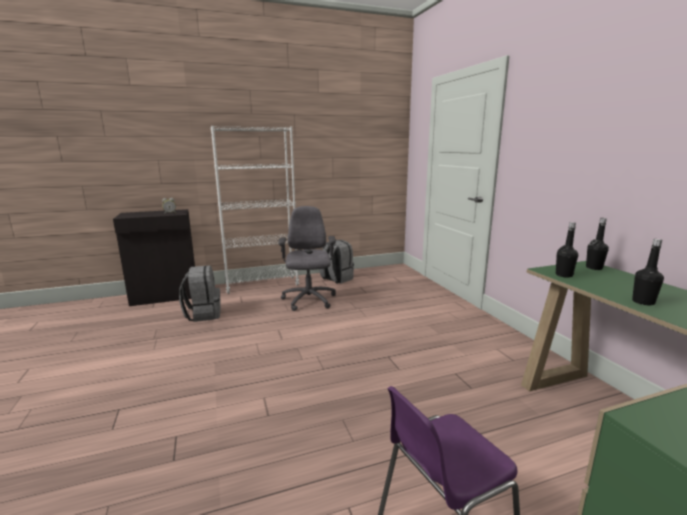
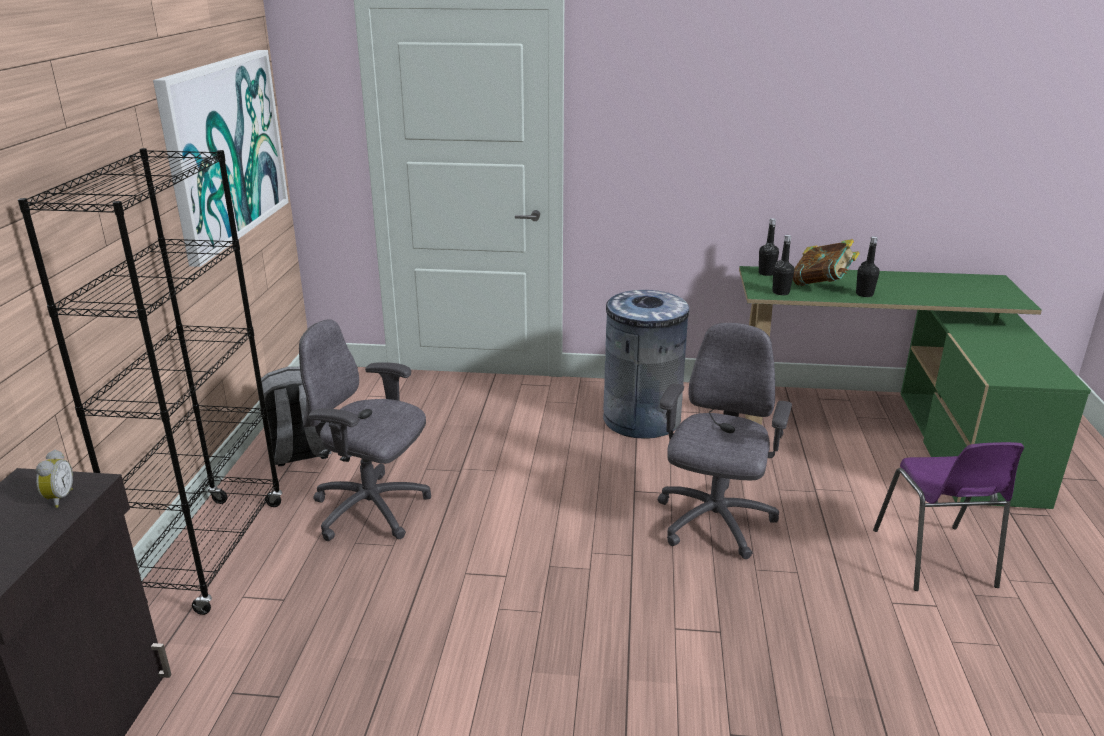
camera: 65 degrees left, 10 degrees up
(203, 314) = (290, 668): grey backpack -> none
(262, 285) = (212, 553): white bookcase -> black bookcase
(353, 145) = (225, 150): none -> picture
(381, 391) = (713, 523): none -> grey office chair
(471, 342) = (641, 419): none -> grey trash can
(618, 285) = (821, 285): none -> book

